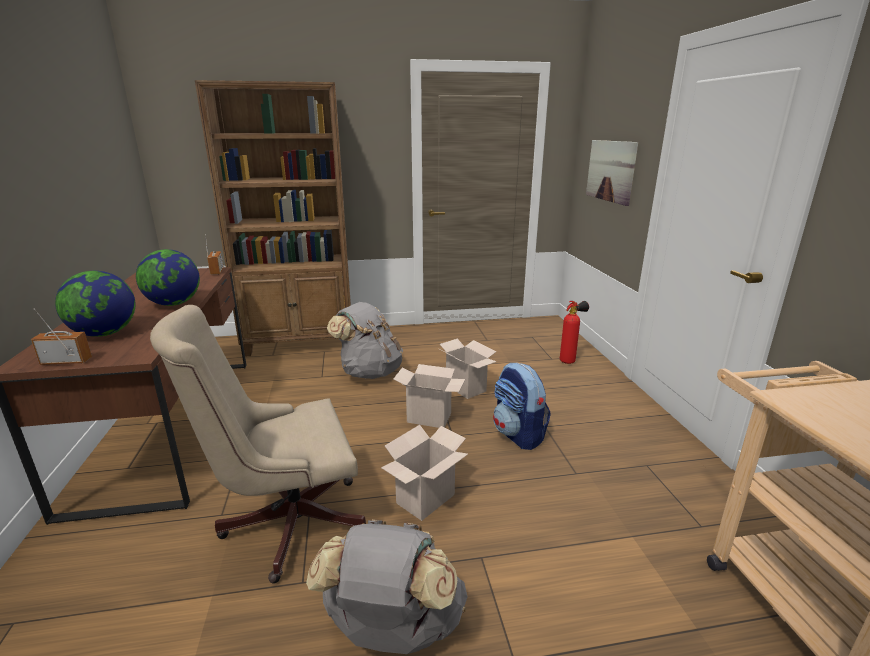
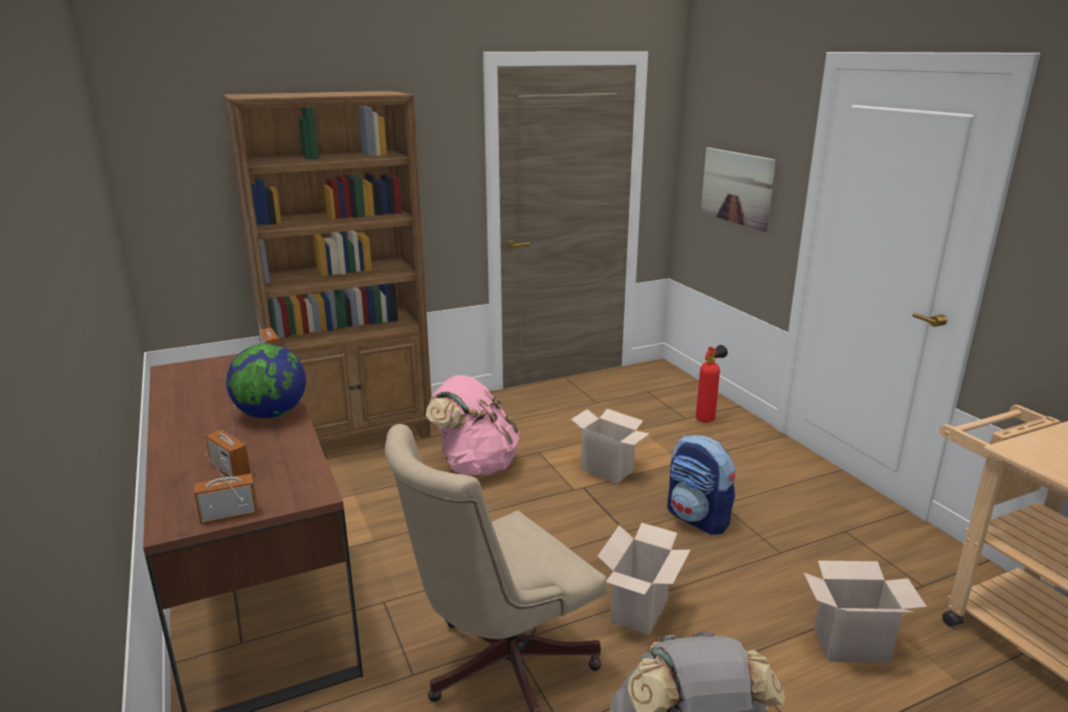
camera: 15 degrees left, 0 degrees up
(105, 334) = (230, 469): globe -> radio
(369, 372) = (475, 465): grey backpack -> pink backpack
(430, 417) = (587, 513): cardboard box -> cardboard box (852, 644)

